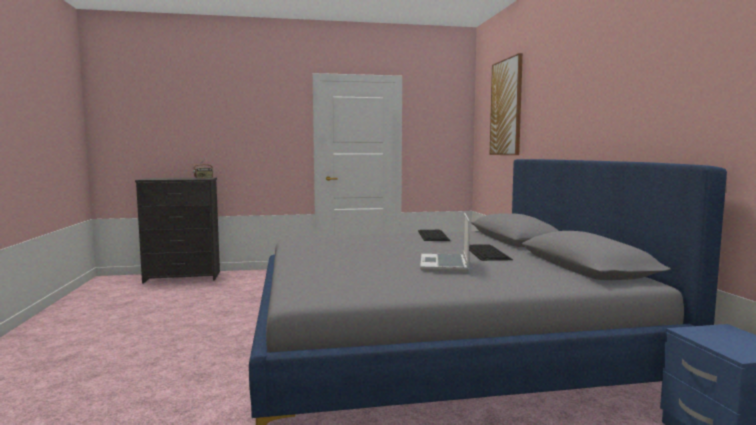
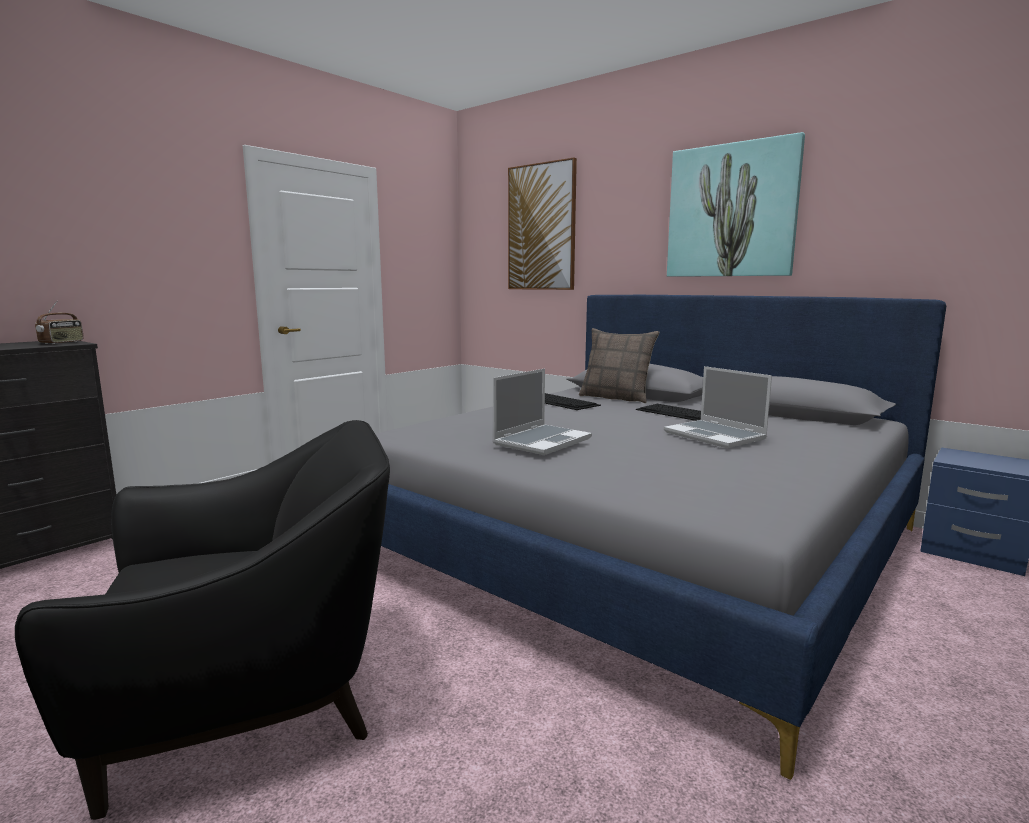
camera: 40 degrees left, 5 degrees up
(154, 342) = (251, 699): none -> black armchair
(335, 249) = (542, 441): none -> laptop
(483, 238) = (616, 398): none -> pillow
(597, 87) = (731, 211): none -> picture

